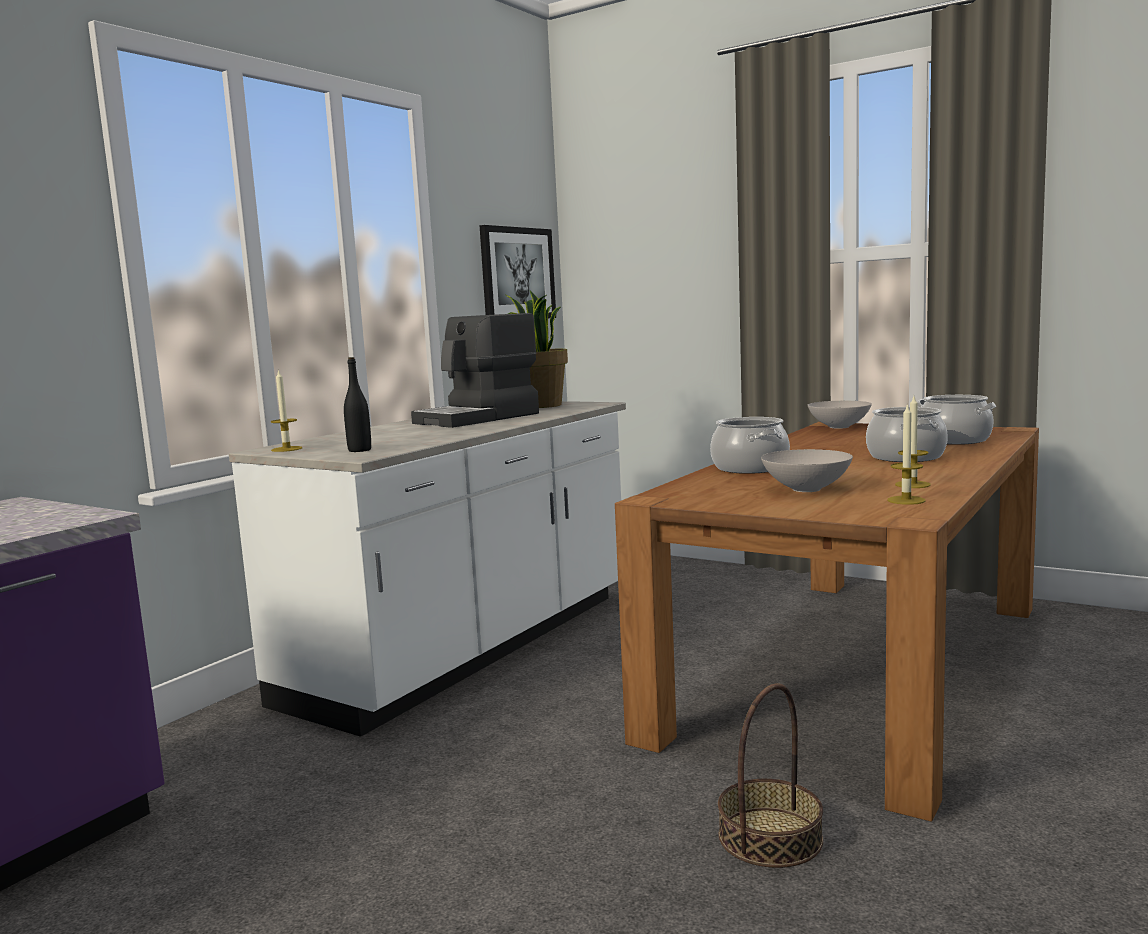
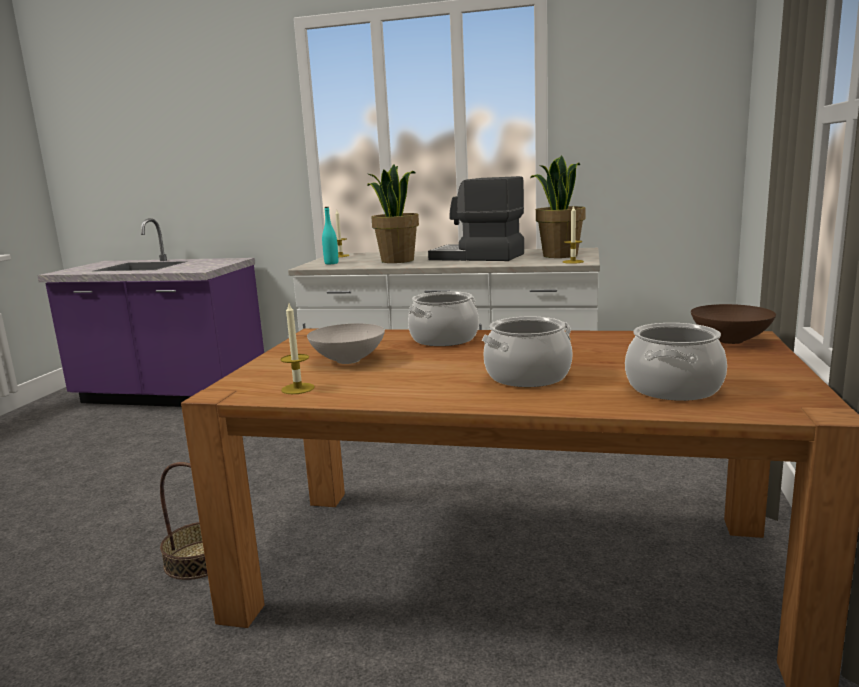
camera: 70 degrees right, 5 degrees up
(359, 450) = (331, 263): black bottle -> turquoise bottle
(421, 434) = (397, 260): none -> potted plant
(517, 274) = (665, 131): picture -> none
(838, 427) = (729, 340): white bowl -> brown bowl
(912, 484) = (370, 387): candle -> candle (573, 262)

